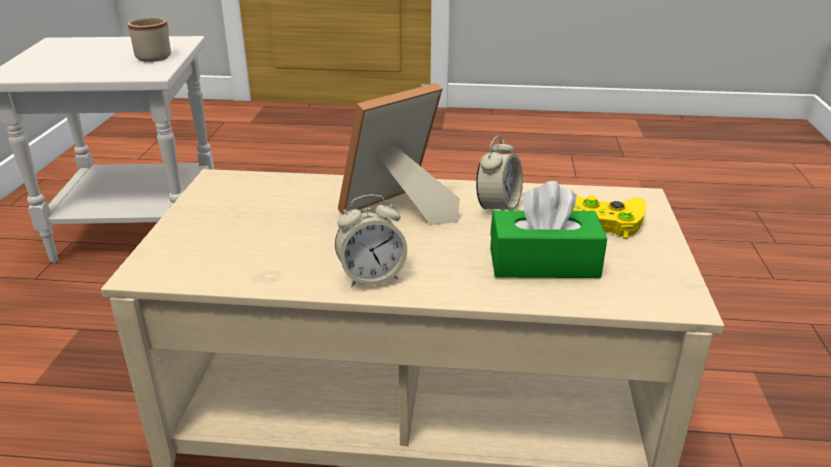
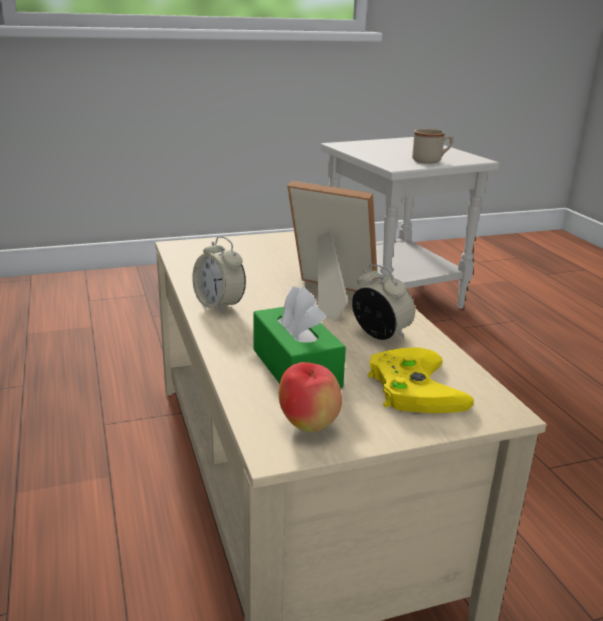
camera: 65 degrees right, 5 degrees down
(498, 208) = (380, 335): alarm clock -> alarm clock turned 135 degrees counterclockwise
(648, 280) = (308, 425): none -> apple

